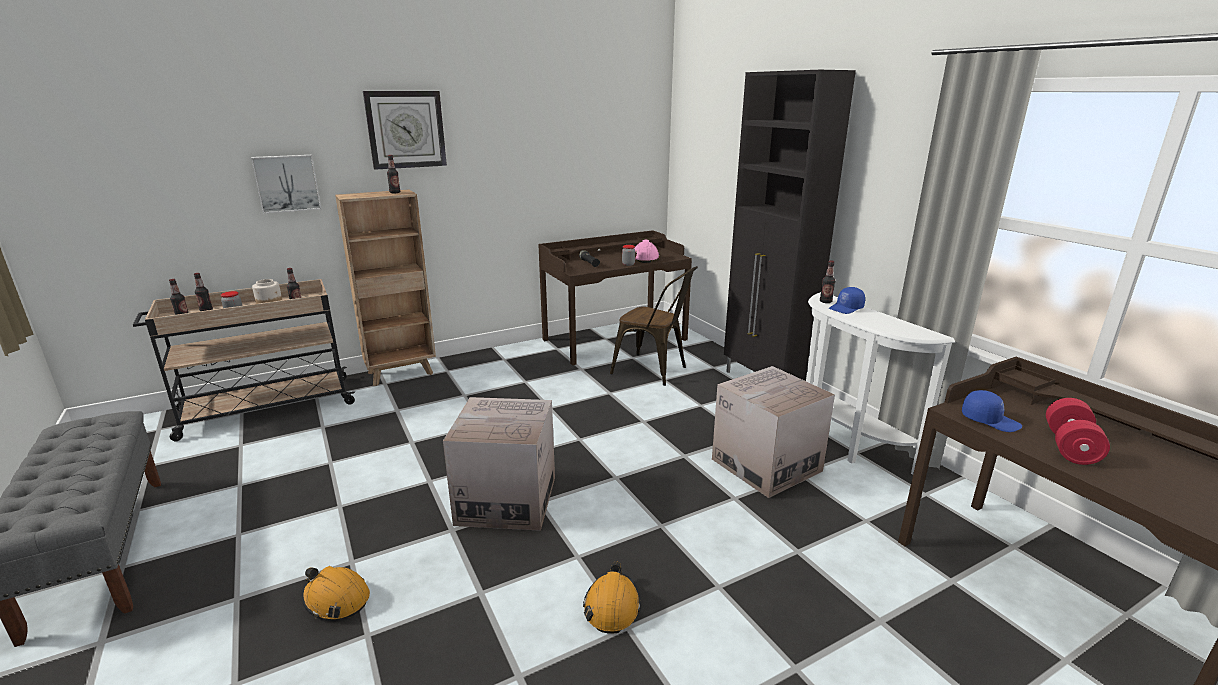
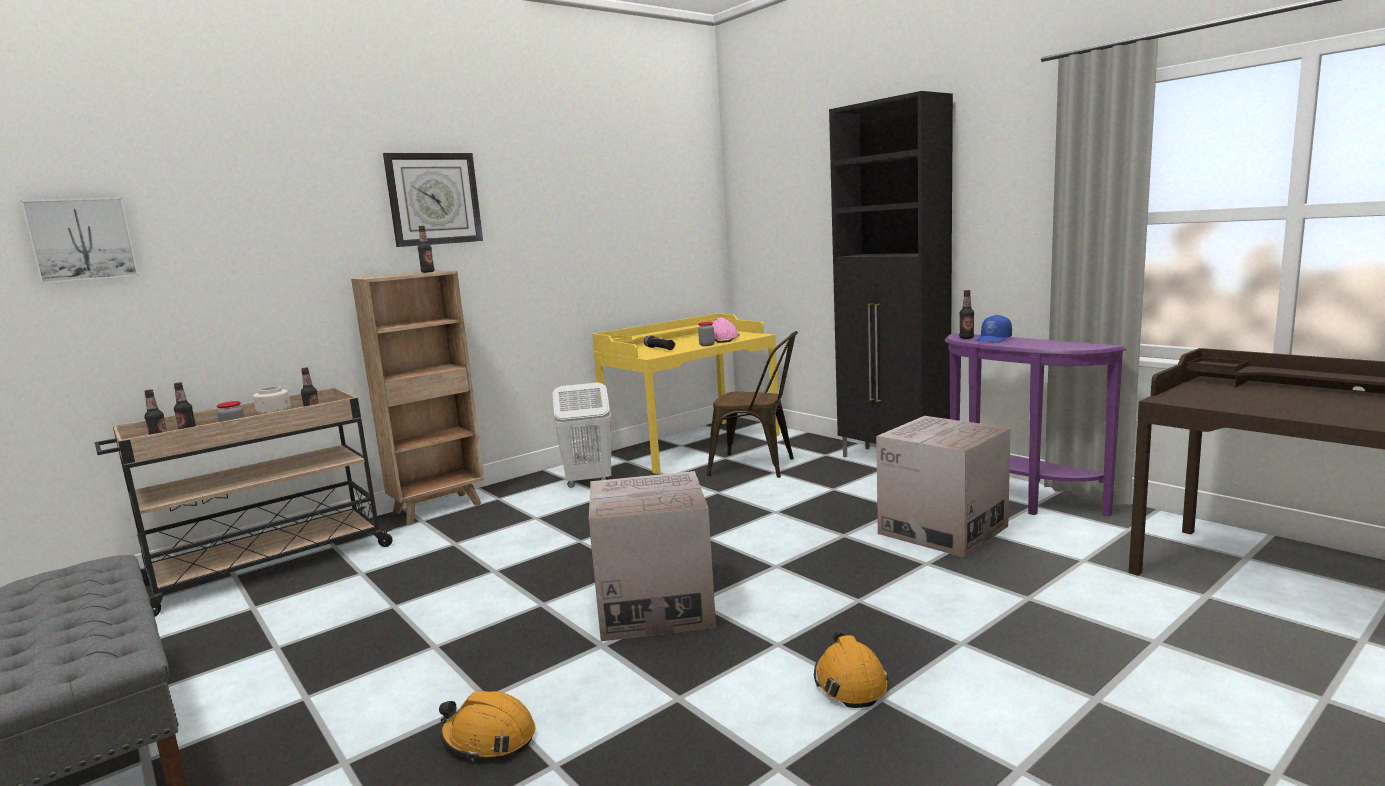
camera: 10 degrees left, 10 degrees down
(287, 183) = (290, 266): picture -> picture (82, 239)
(518, 365) = (588, 481): none -> white laundry basket
(614, 339) = (692, 445): brown desk -> yellow desk
(844, 444) = (1015, 500): white console table -> purple console table
(989, 420) = (1207, 401): blue cap -> none
(1070, 446) = (1300, 407): red dumbbell -> none

